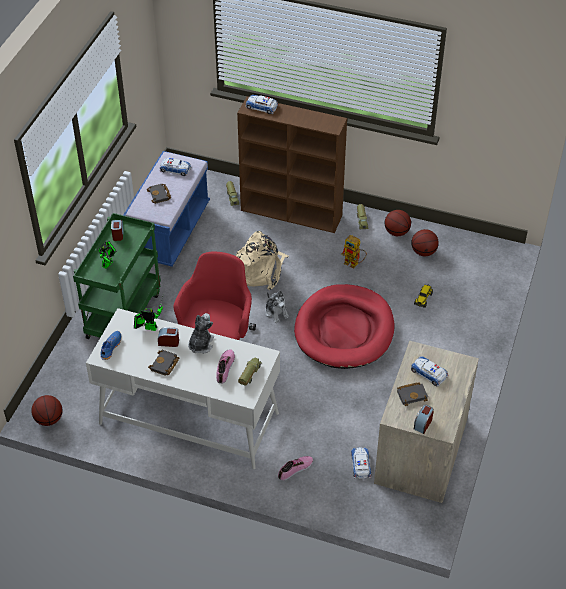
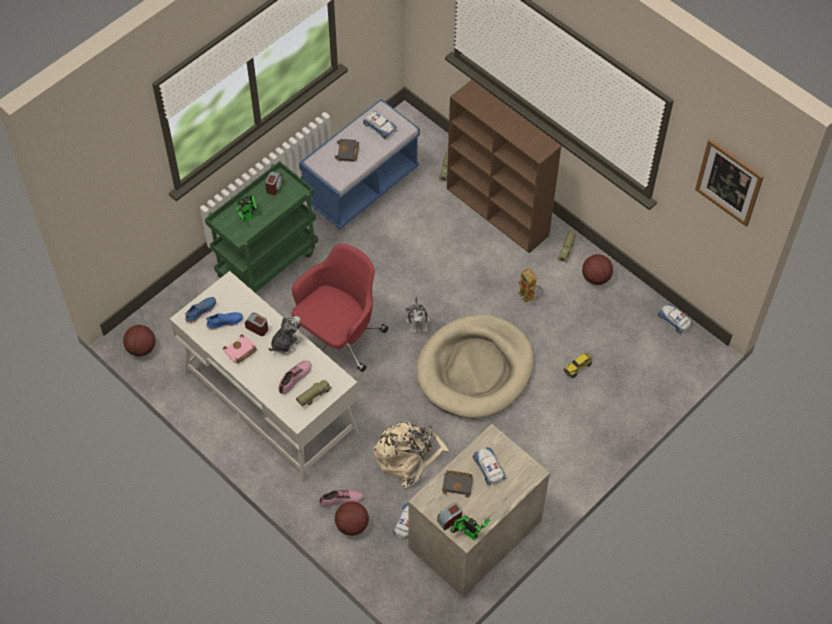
camera: 25 degrees right, 10 degrees up
(137, 347) = (224, 322): none -> blue shoe
(149, 327) = (247, 304): toy robot -> toy robot (469, 533)
(164, 365) = (240, 351): black book -> pink book
(260, 270) = (428, 267): beige backpack -> beige backpack (408, 456)
(261, 107) = (479, 98): toy car -> toy car (674, 320)
(344, 330) = (475, 369): red dog bed -> beige dog bed
(423, 252) = (610, 313): basketball -> basketball (352, 525)
(511, 81) = (729, 182): none -> picture

